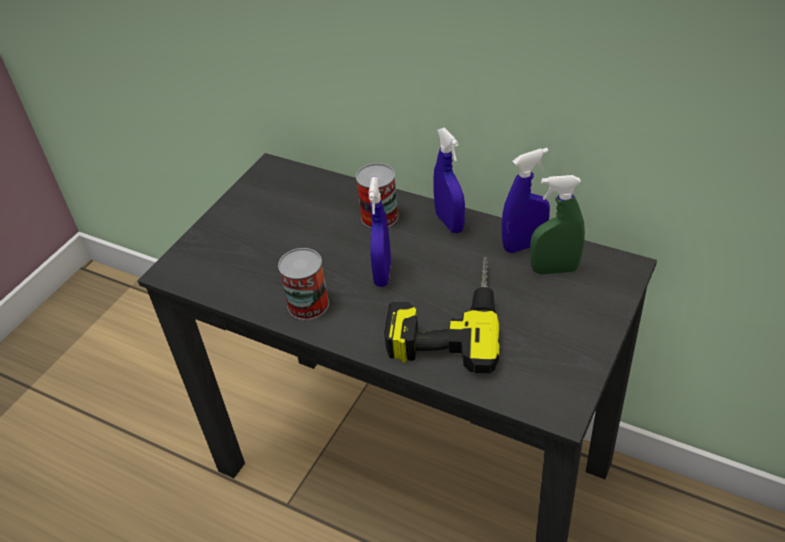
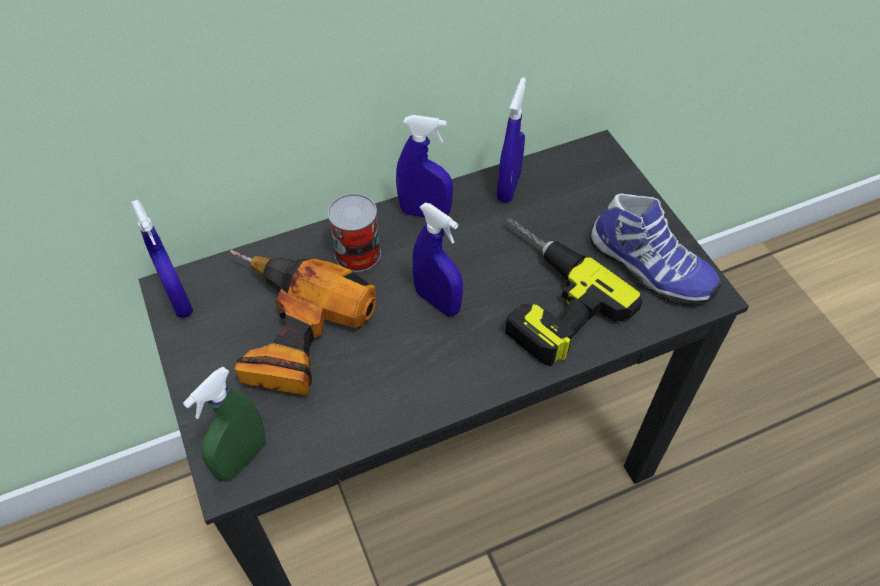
camera: 55 degrees left, 10 degrees up
(266, 175) = (179, 300): none -> blue spray bottle
(289, 228) = (288, 332): none -> power drill
(308, 304) = (417, 384): can -> none
(541, 361) = (648, 269): none -> shoe
(554, 269) = (557, 190): green spray bottle -> green spray bottle (242, 459)

